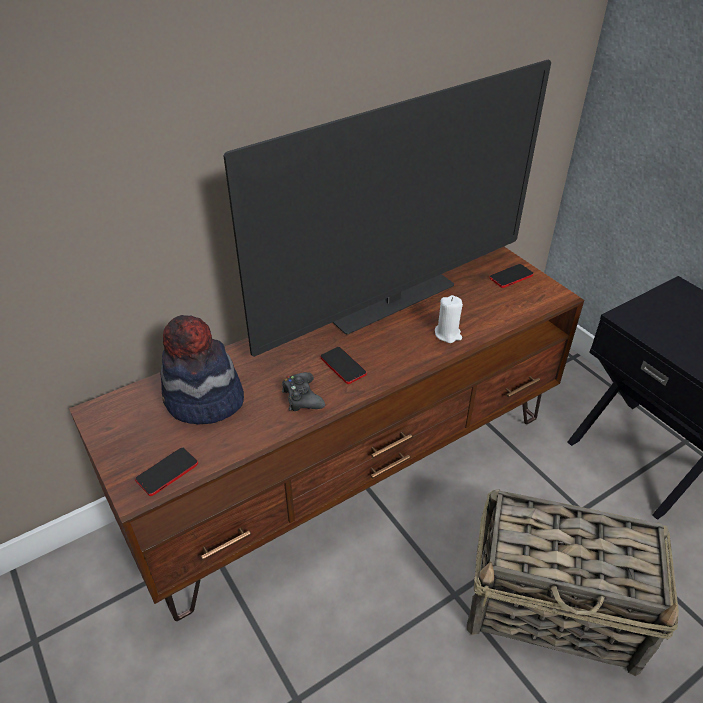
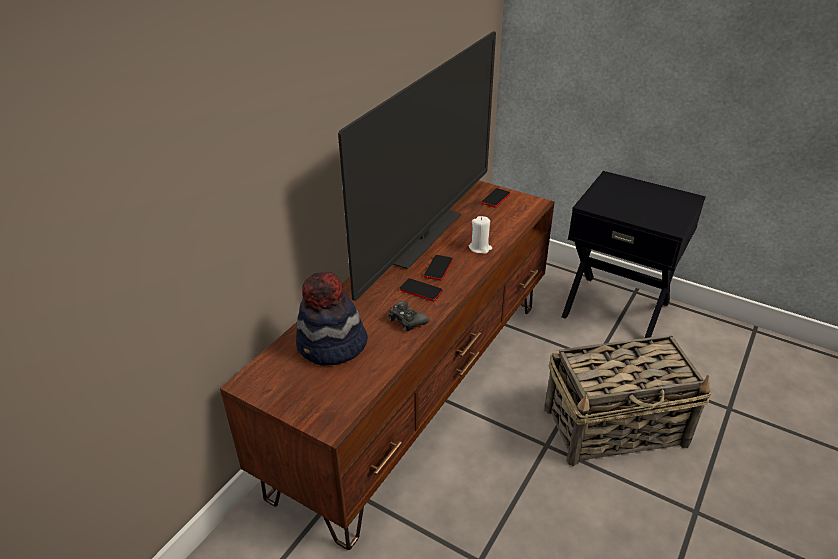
camera: 25 degrees left, 5 degrees down
(167, 472) = (343, 403): phone -> phone (438, 268)

